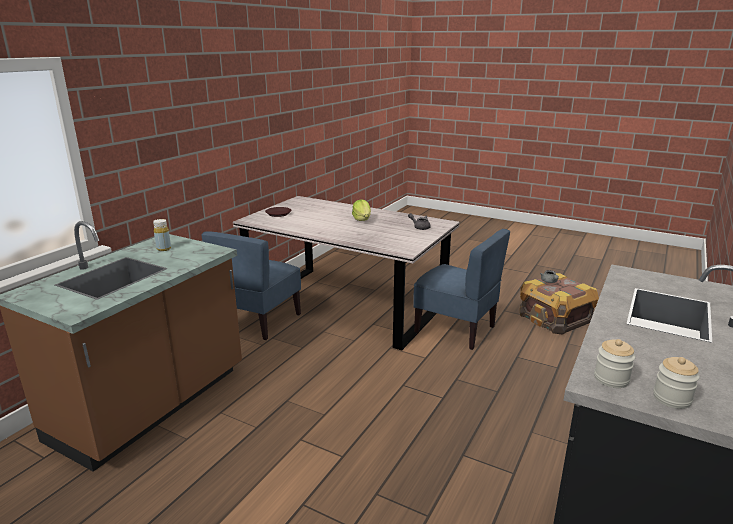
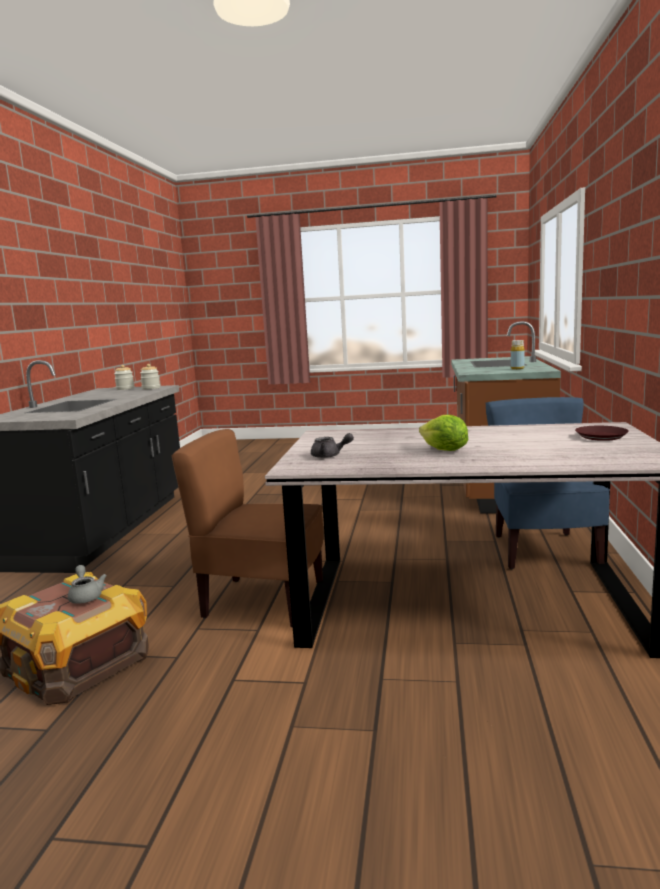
camera: 160 degrees right, 10 degrees down
(455, 329) = (263, 601): blue chair -> brown chair

